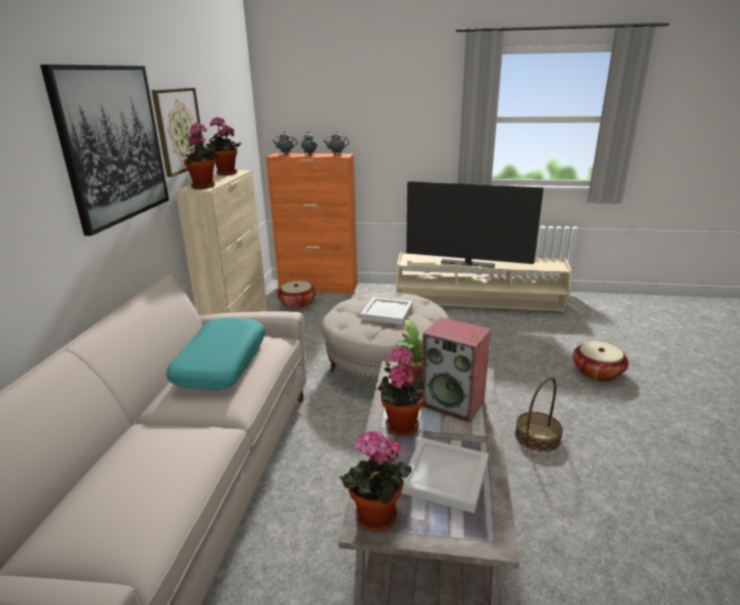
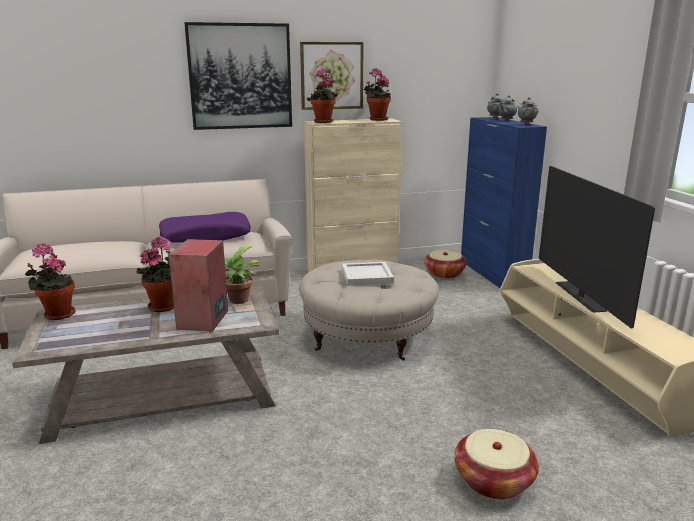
camera: 65 degrees right, 5 degrees down
(221, 363) = (206, 236): turquoise pillow -> purple pillow
(319, 287) = (492, 273): orange cabinet -> blue cabinet
(444, 475) = (103, 328): white tray -> none
(537, 437) = (299, 440): basket -> none

